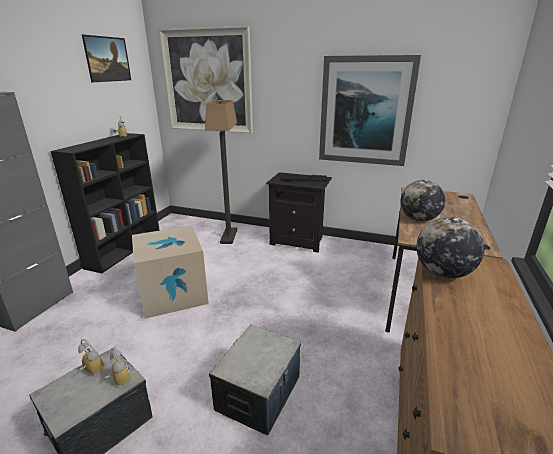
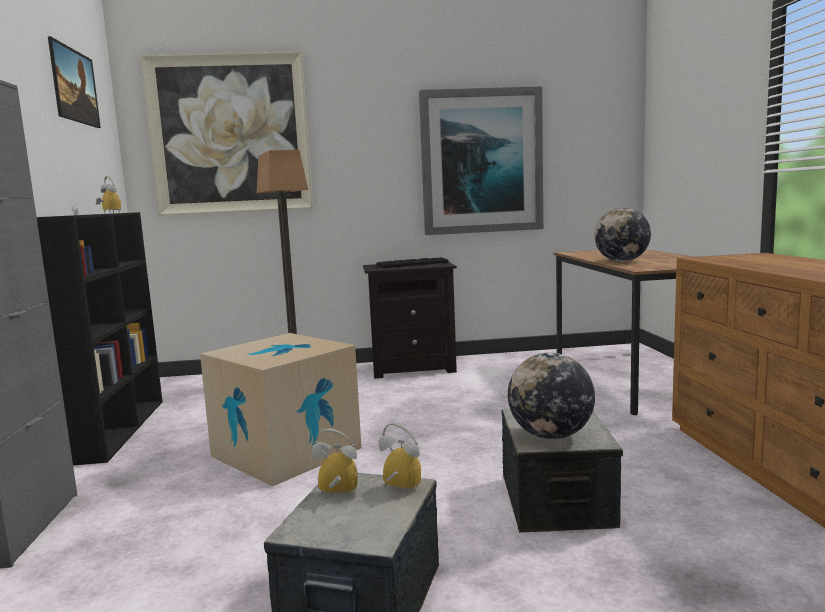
camera: 25 degrees left, 15 degrees down
(443, 273) = (733, 261): globe -> globe (551, 436)

